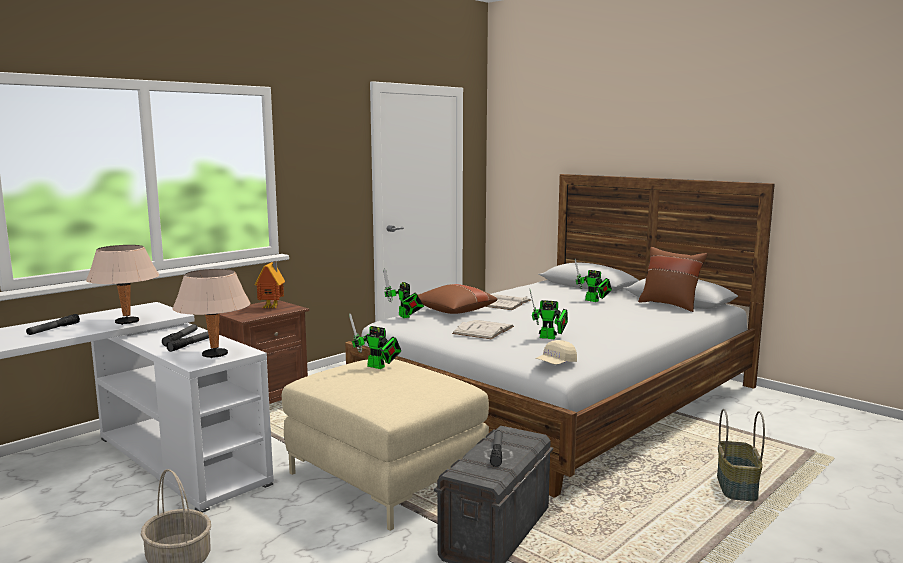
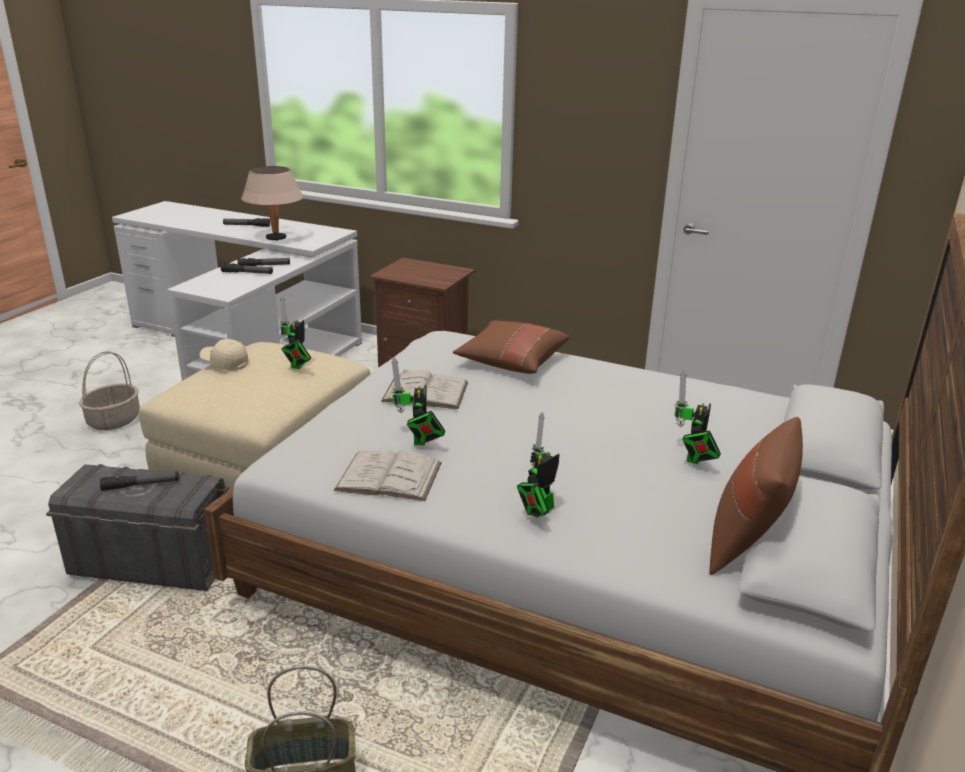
camera: 70 degrees right, 15 degrees up
(215, 355) = (215, 286): beige table lamp -> none
(272, 307) = (434, 275): toy house -> none
(405, 316) = (460, 339): toy robot -> toy robot (537, 512)
(505, 303) = (595, 388): white book -> white book (389, 476)
(556, 364) = (292, 457): beige cap -> beige cap (224, 363)

